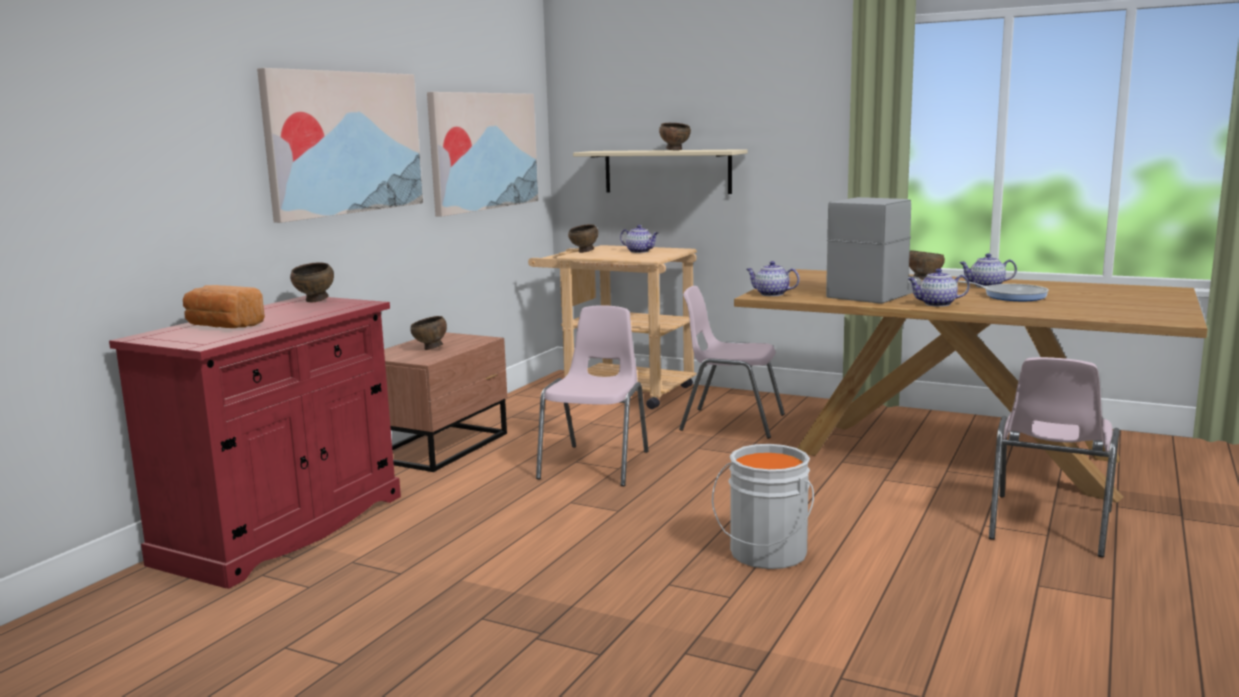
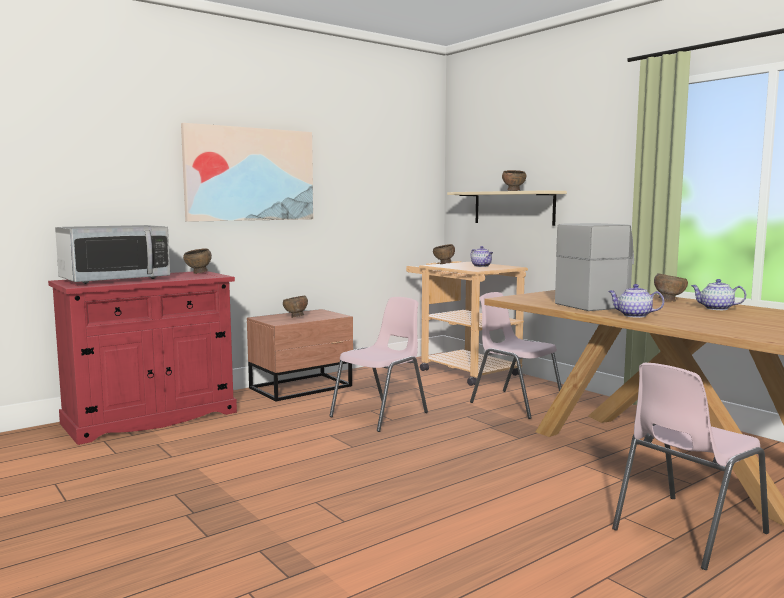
camera: 25 degrees right, 5 degrees down
(223, 326) = (115, 279): bread -> microwave
(483, 151) = (377, 188): picture -> none
(765, 554) = (411, 498): grey bucket -> none
(771, 294) = (518, 298): teapot -> none
(1011, 296) = (720, 317): frying pan -> none

